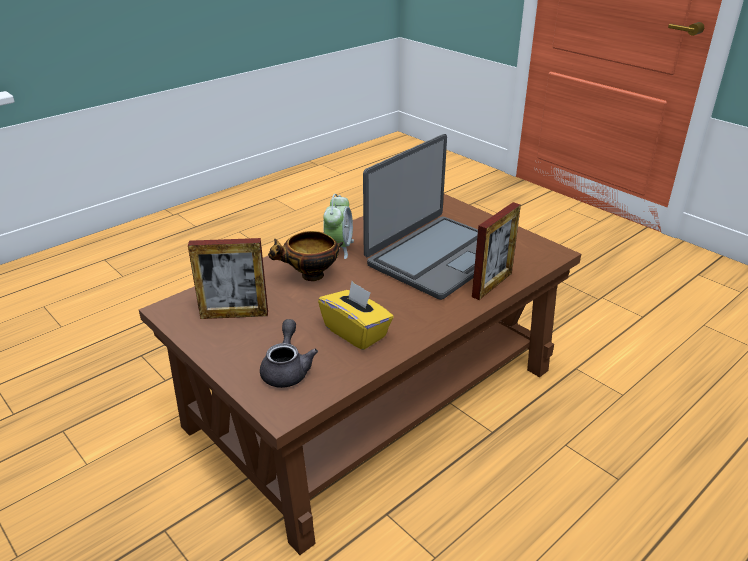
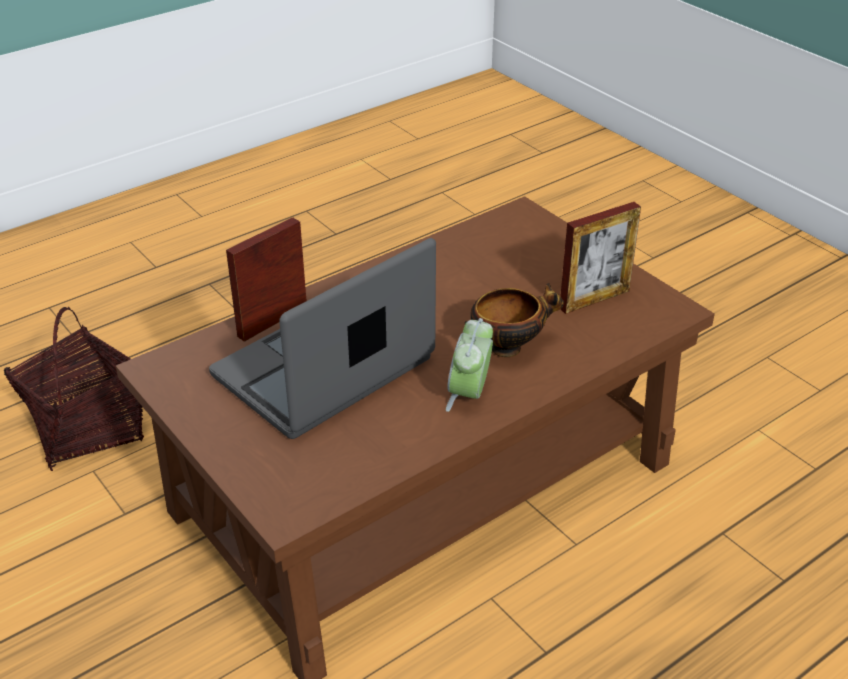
camera: 175 degrees left, 5 degrees up
(234, 314) = (594, 299): picture frame -> picture frame turned 150 degrees clockwise
(287, 369) = (523, 242): grey teapot -> none
(356, 332) = (452, 273): yellow tissue box -> none
(658, 427) = (87, 428): none -> basket

